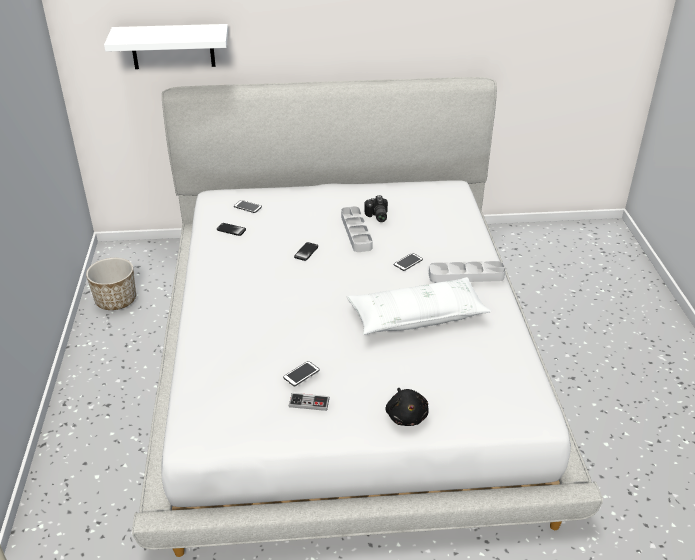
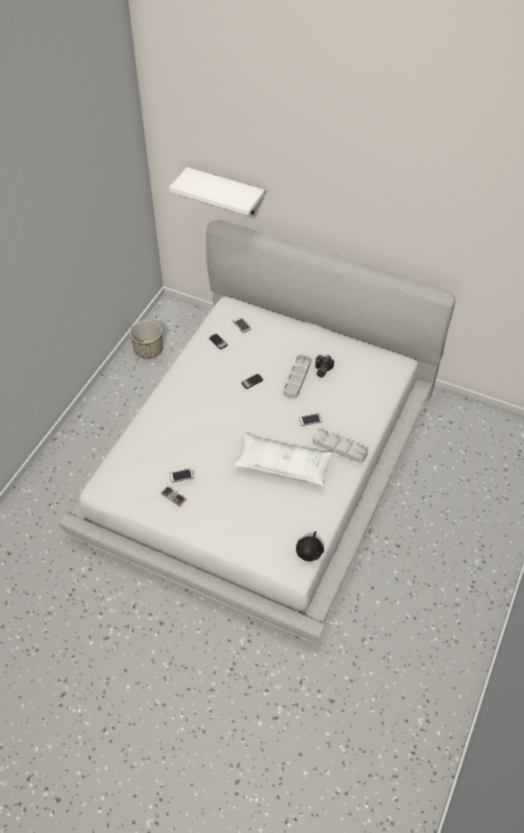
camera: 30 degrees right, 15 degrees up
(406, 415) = (221, 531): black plush toy -> black plush toy (310, 551)

